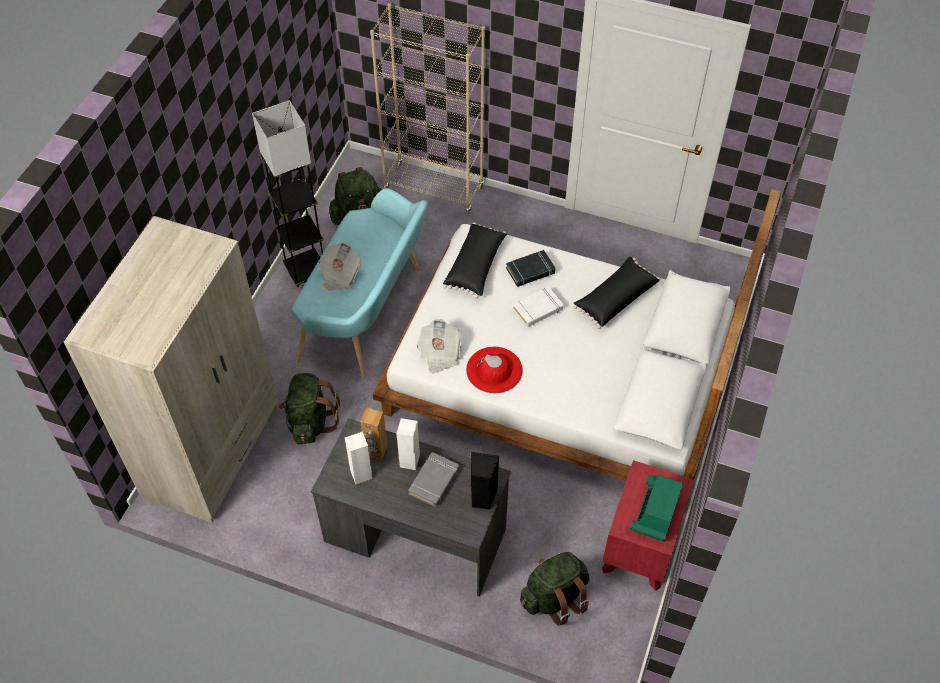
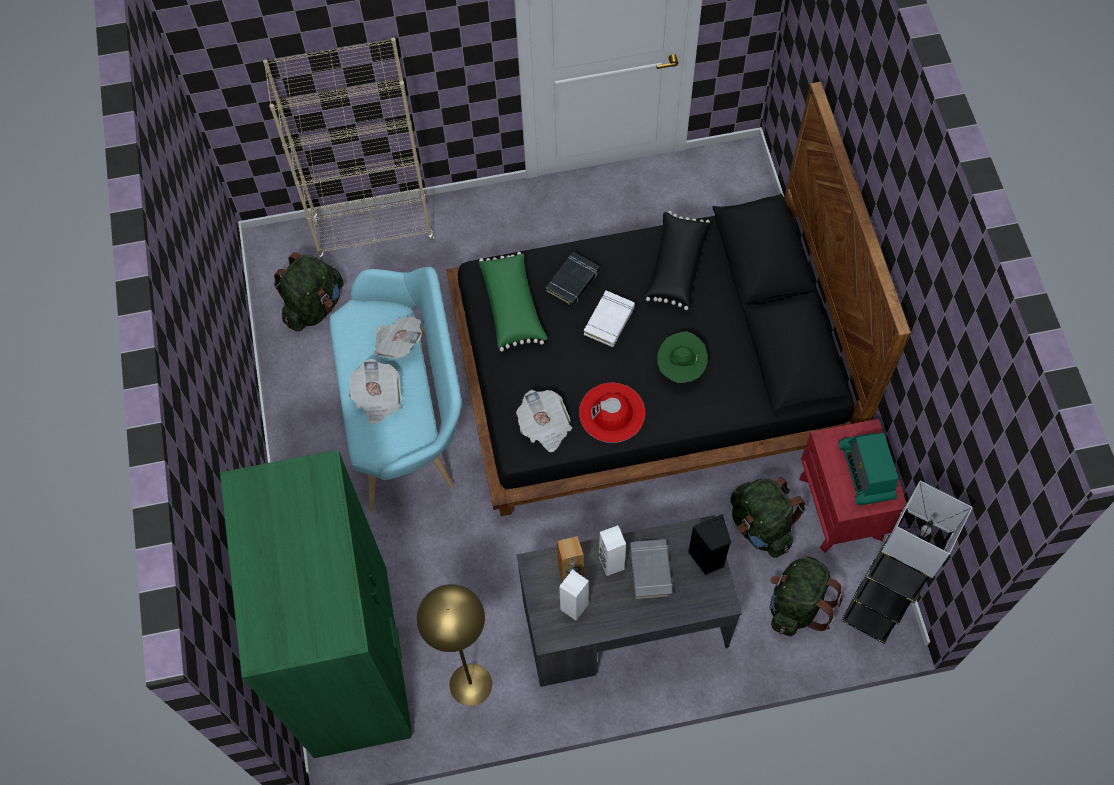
camera: 30 degrees left, 10 degrees up
(213, 450) = (353, 661): beige wardrobe -> green wardrobe
(278, 511) = (470, 684): none -> yellow floor lamp
(306, 270) = (302, 401): grey floor lamp -> grey floor lamp (871, 614)
(310, 422) = (433, 569): green backpack -> green backpack (761, 526)
(379, 249) = (398, 343): none -> newspaper
(476, 266) = (513, 307): black pillow -> green pillow
(560, 374) = (648, 370): white bed -> black bed
(567, 366) = (680, 367): none -> green hat

